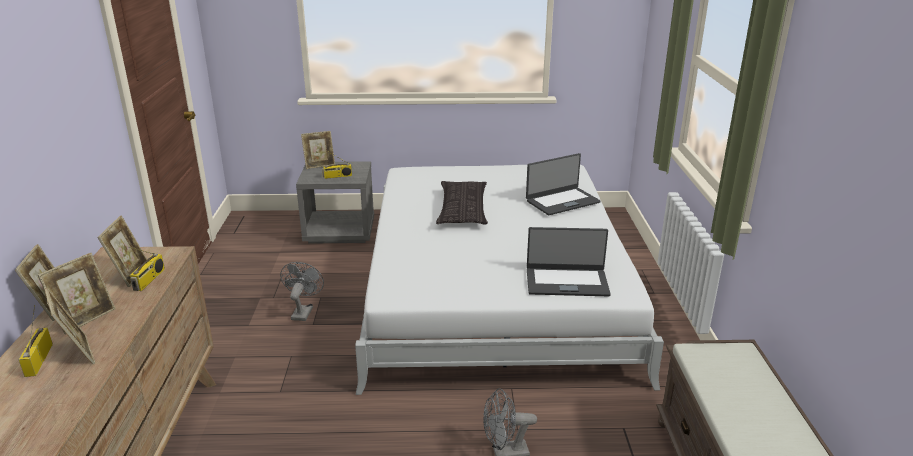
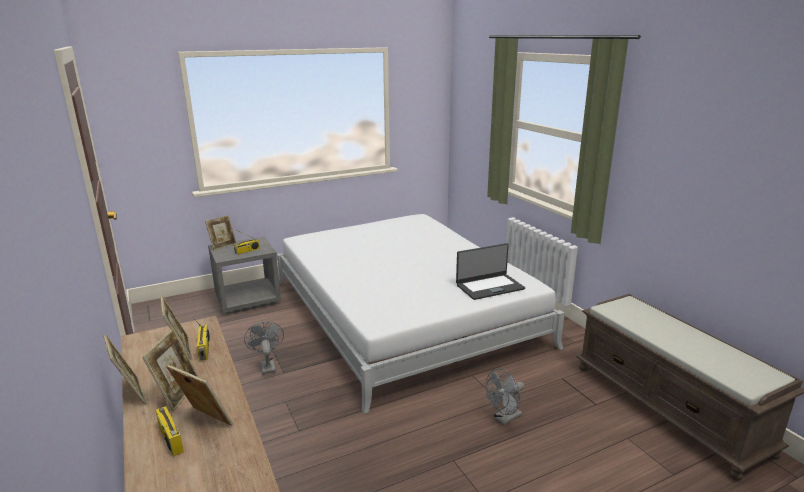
camera: 25 degrees left, 5 degrees down
(462, 209) = (372, 256): pillow -> none
(562, 201) = (436, 238): laptop -> none

